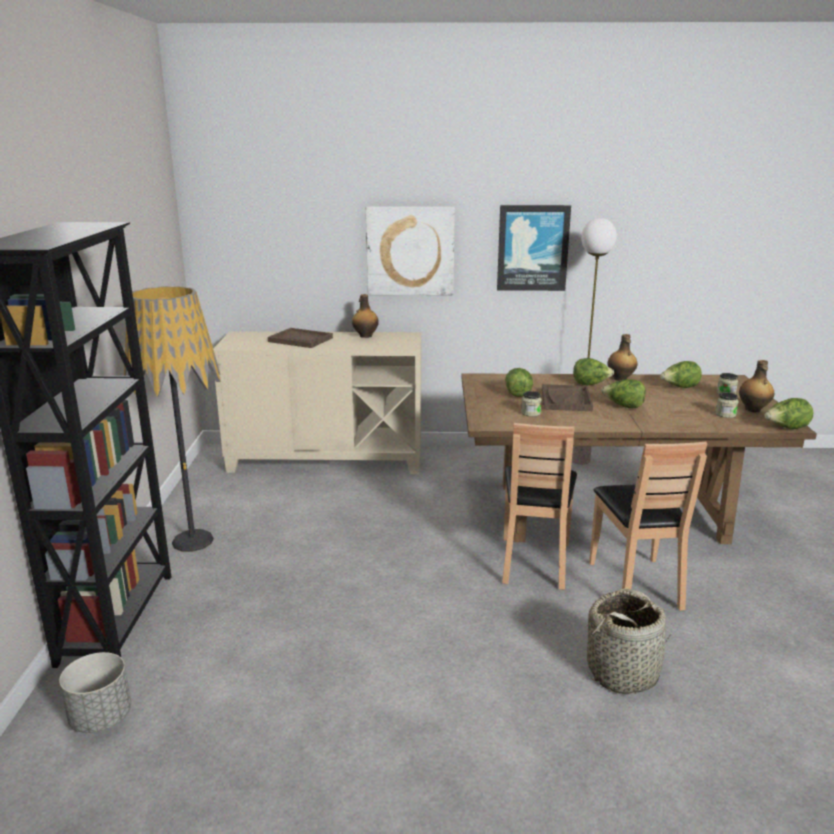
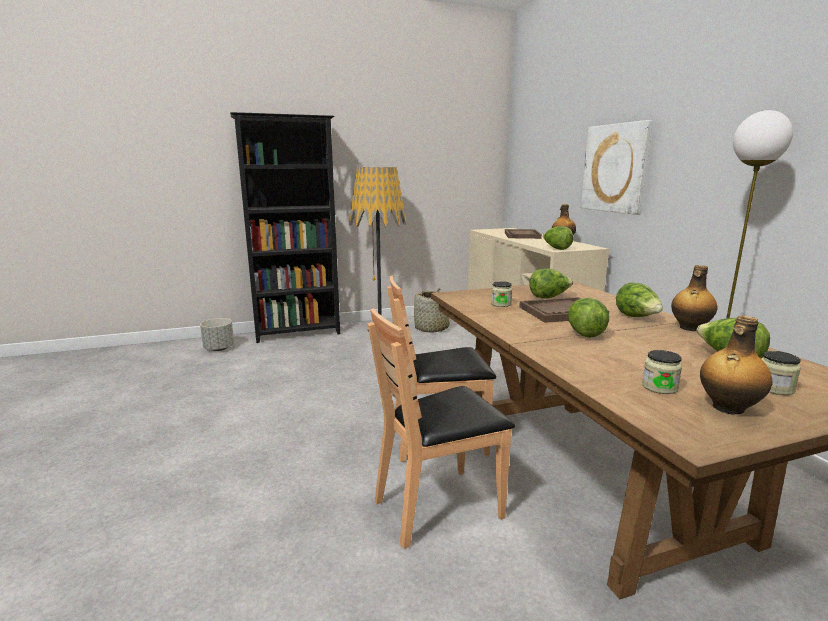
camera: 70 degrees right, 5 degrees down
(532, 248) = (722, 164): picture -> none
(623, 672) = (275, 508): basket -> basket (431, 328)
(786, 428) = (673, 435): lettuce -> lettuce (556, 249)

